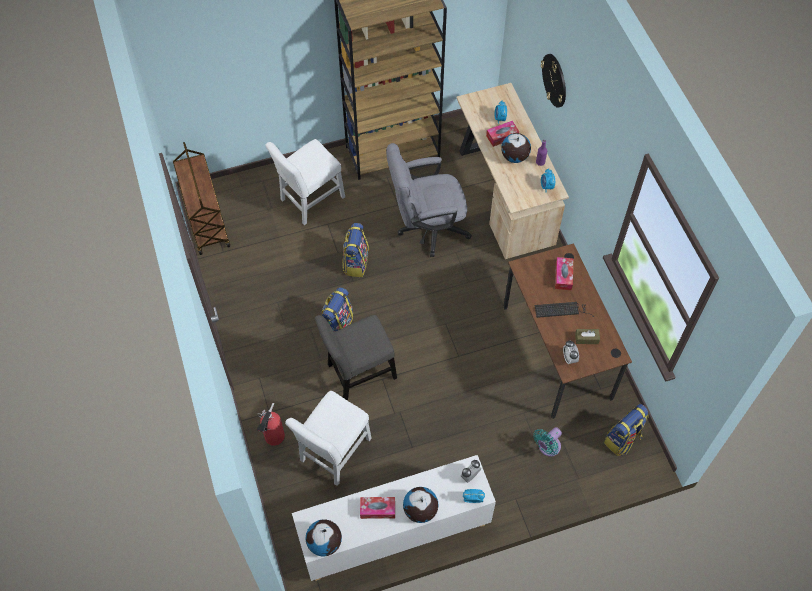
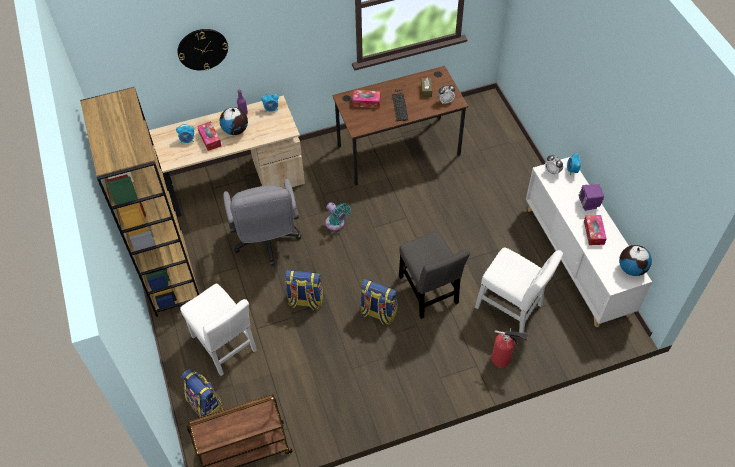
camera: 90 degrees left, 5 degrees down
(420, 511) = (588, 204): globe -> purple speaker
(547, 447) = (486, 159): turquoise fan -> turquoise fan (336, 224)
(622, 439) = (473, 114): backpack -> backpack (206, 405)

